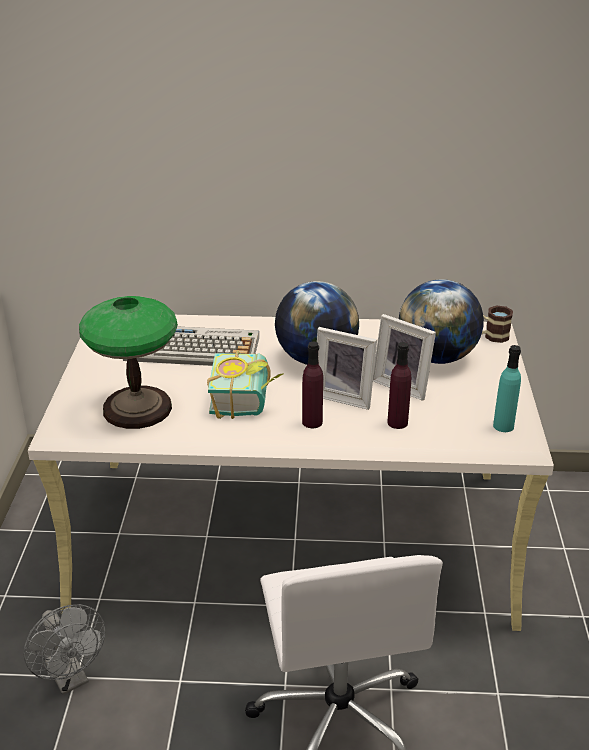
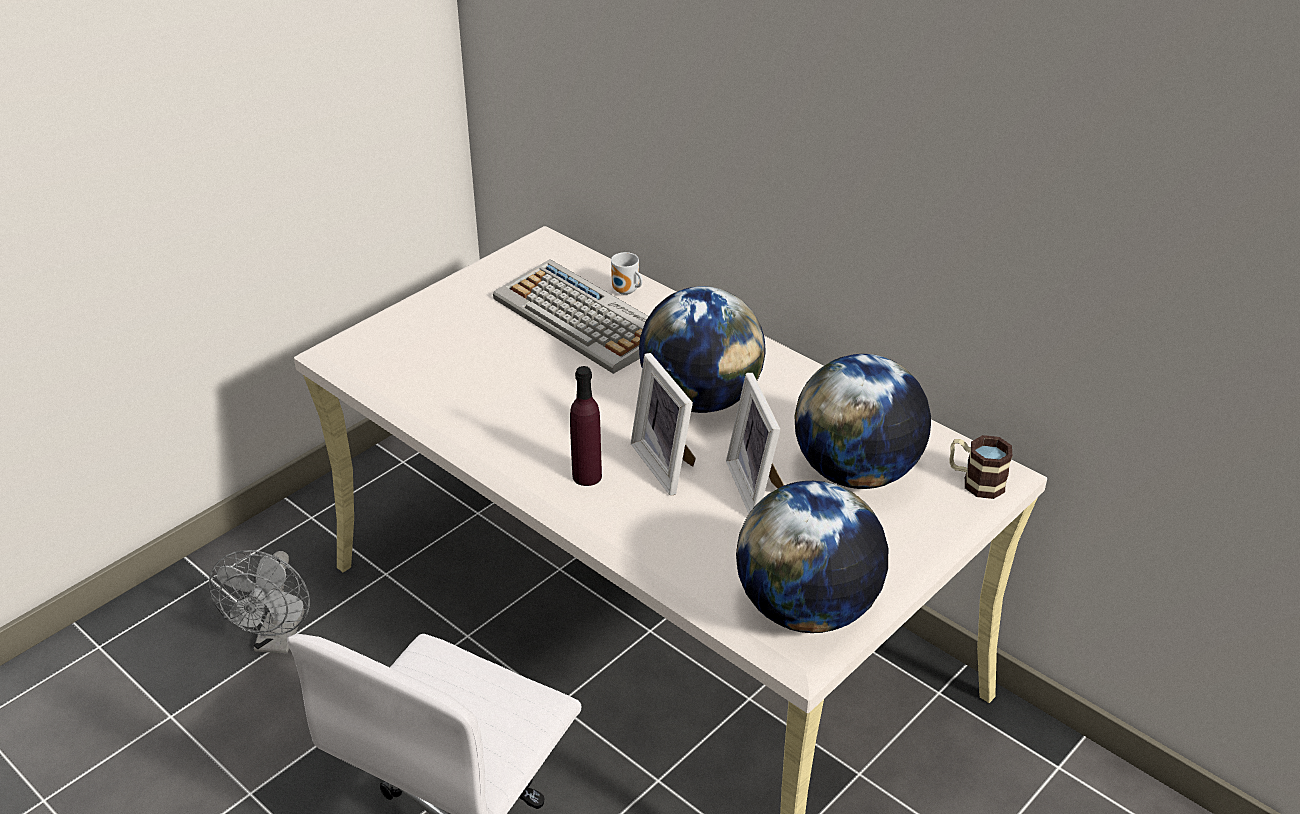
camera: 40 degrees right, 5 degrees up
(138, 408) = (436, 363): table lamp -> none
(198, 326) = (626, 292): none -> mug
(248, 399) = (556, 411): book -> none
(397, 422) = (681, 531): purple bottle -> none
(503, 426) = (807, 609): turquoise bottle -> globe

